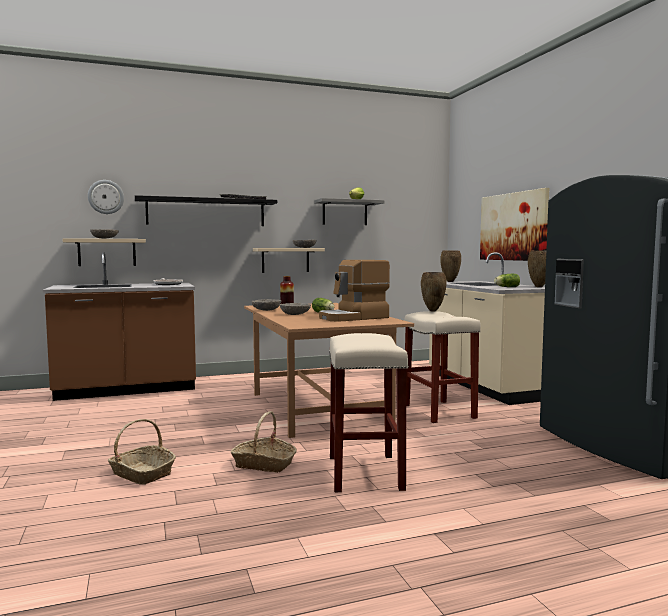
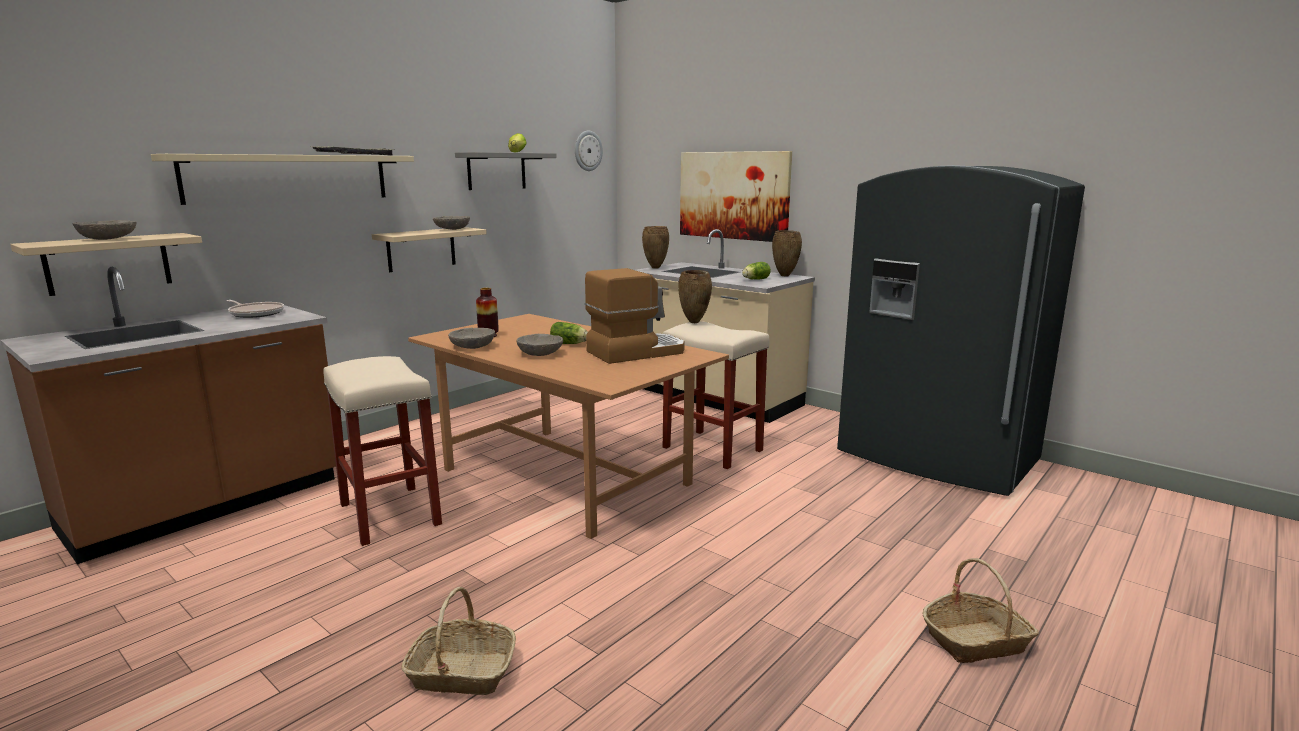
camera: 30 degrees left, 10 degrees up
(106, 197) = (88, 154): wall clock -> wall clock (587, 151)
(206, 212) = (290, 178): black shelf -> beige shelf
(264, 464) = (615, 595): basket -> basket (976, 641)
(354, 318) = (635, 352): coffee machine -> coffee machine turned 150 degrees counterclockwise
(364, 472) = (747, 570): beige stool -> beige stool (388, 514)

